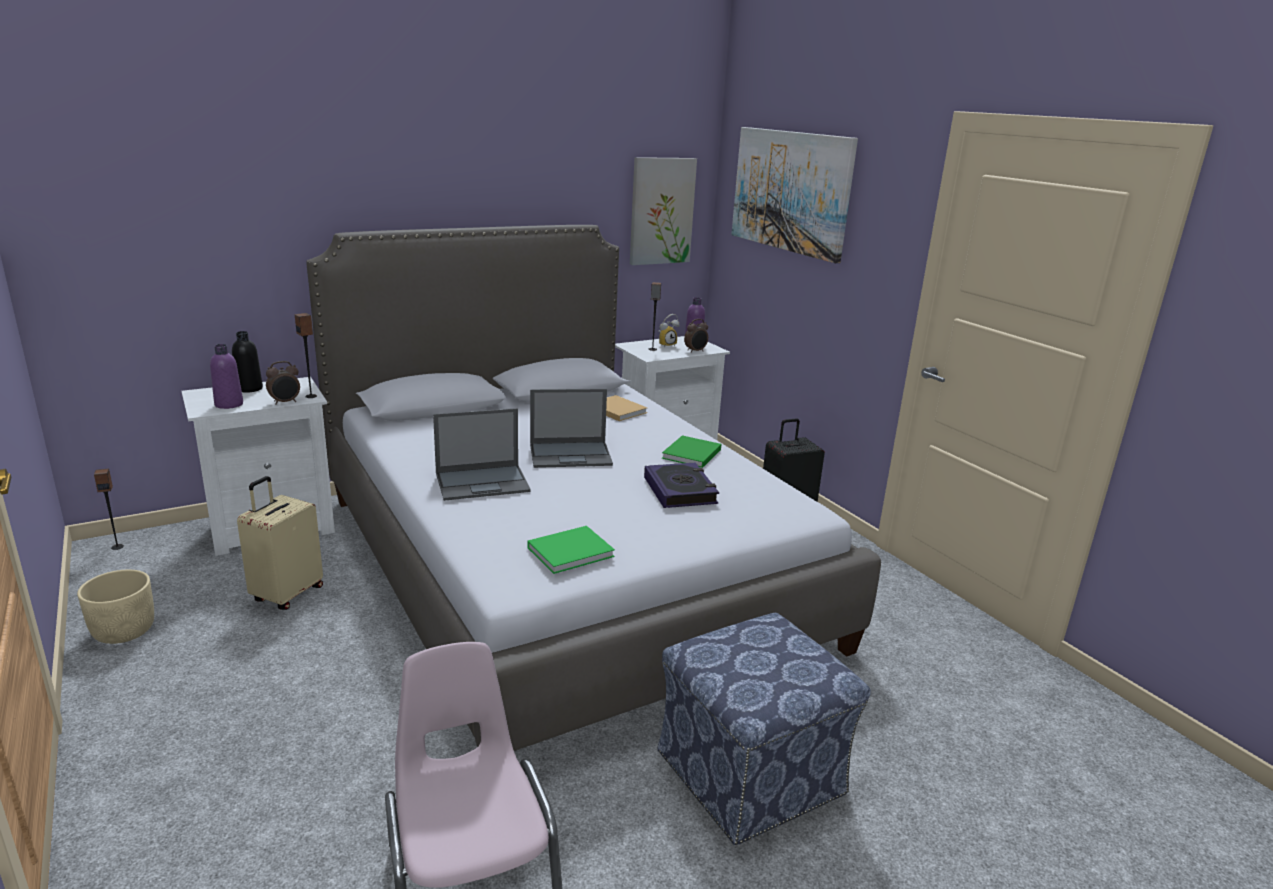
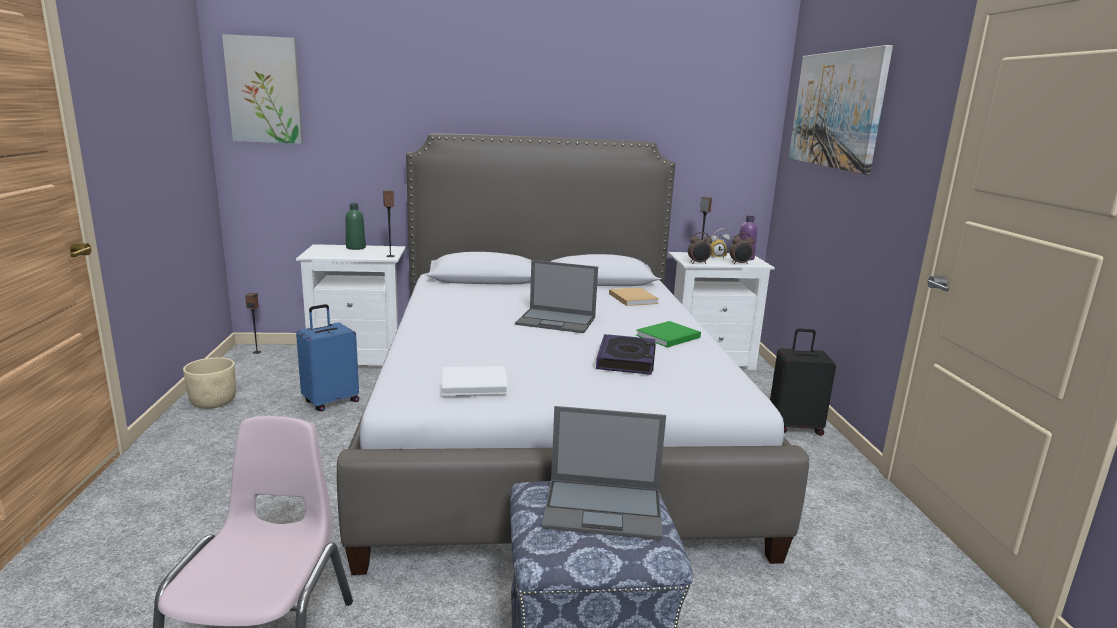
camera: 25 degrees right, 5 degrees down
(229, 404) = (331, 254): purple bottle -> none
(249, 389) = (356, 248): black bottle -> green bottle
(285, 402) = (368, 257): alarm clock -> alarm clock (698, 263)
(287, 594) = (331, 401): beige suitcase -> blue suitcase
(483, 482) = (463, 327): laptop -> laptop (604, 508)
(572, 551) = (477, 383): green book -> white book
(661, 211) = (724, 136): picture -> picture (264, 90)

